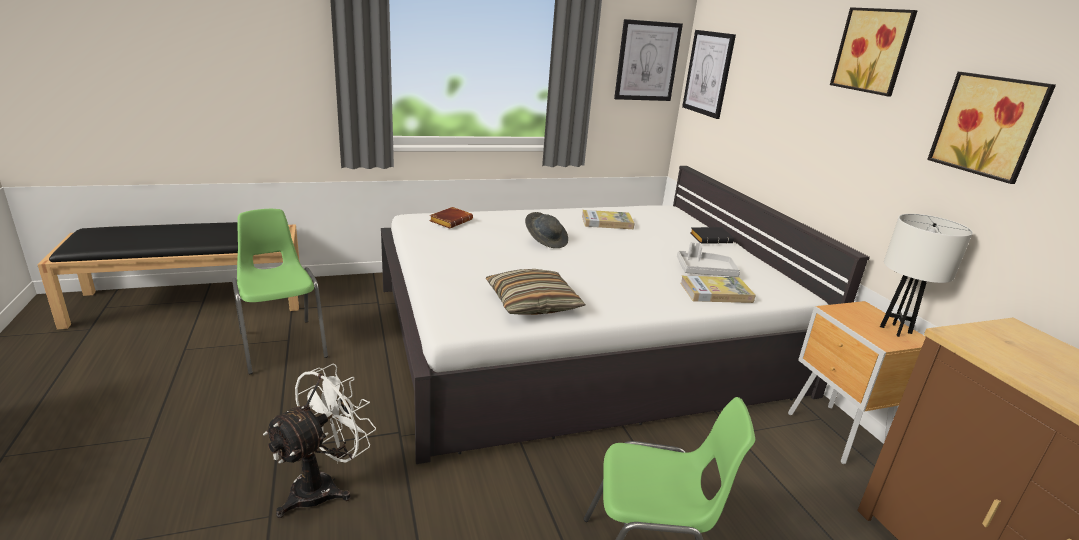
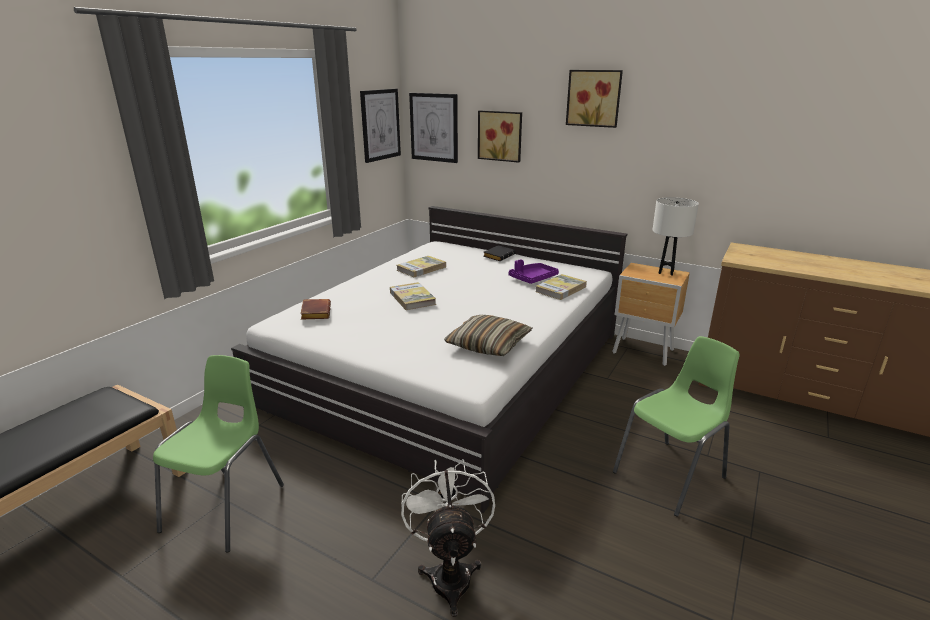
camera: 40 degrees left, 0 degrees up
(282, 345) = (226, 507): green chair -> green chair turned 90 degrees clockwise
(546, 241) = (412, 298): grey hat -> book
(705, 271) = (532, 278): grey tray -> purple tray
(990, 125) = (688, 137): picture -> picture (500, 136)

